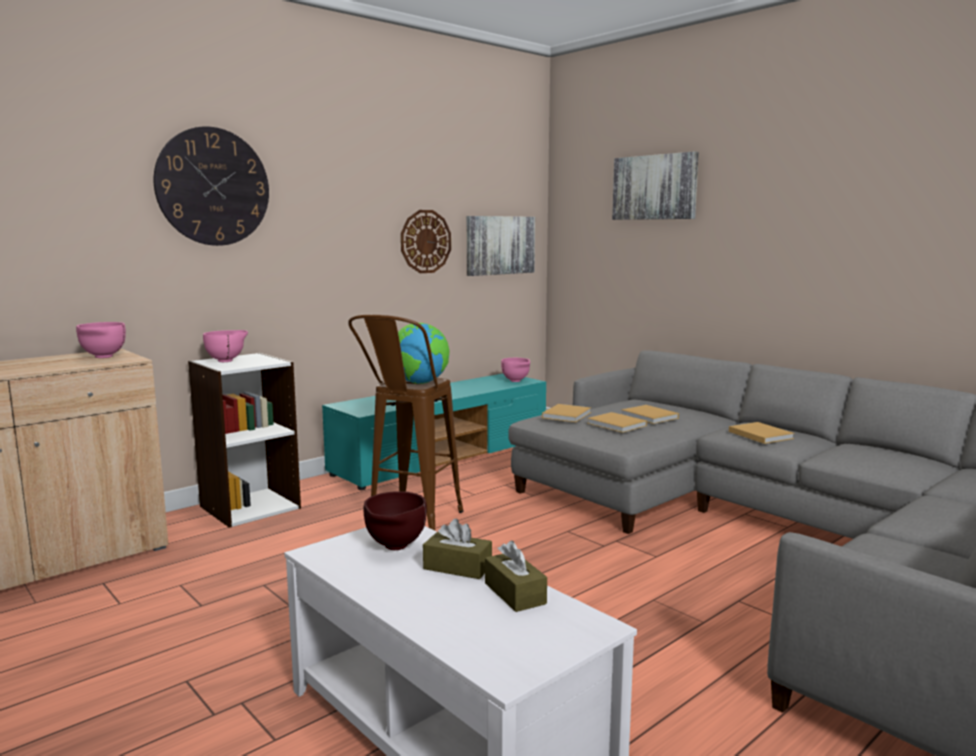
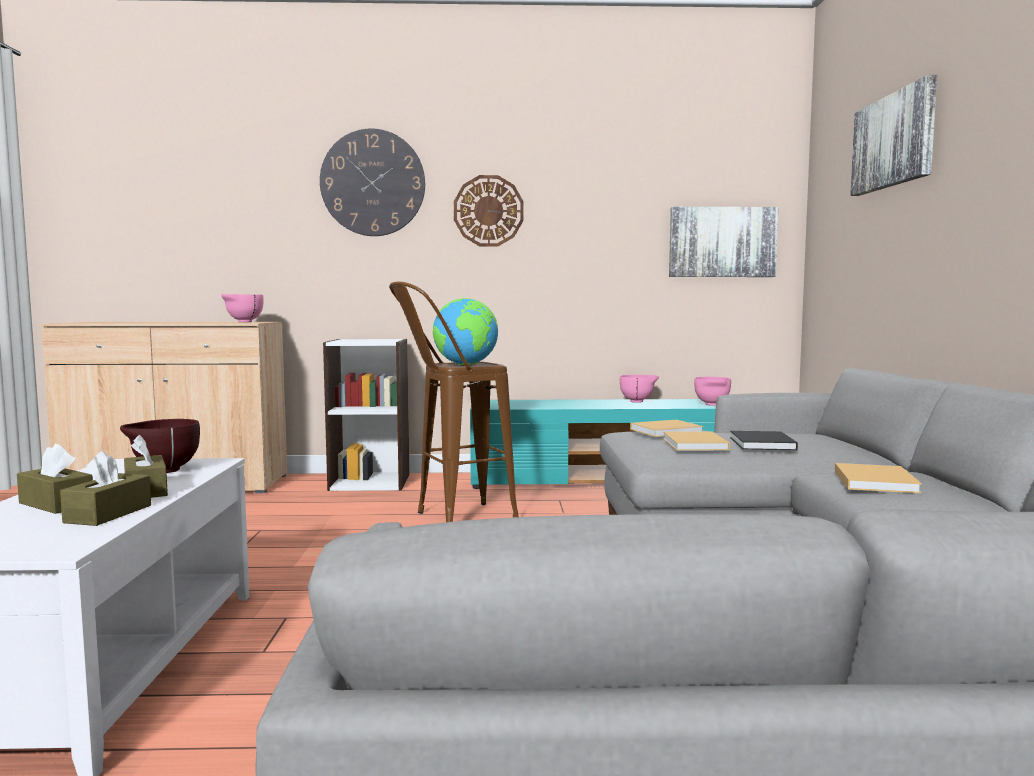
camera: 40 degrees right, 5 degrees down
(227, 361) = (360, 339): pink bowl -> pink bowl (638, 401)
(425, 241) = (611, 236): wall clock -> wall clock (488, 211)
(442, 602) = (56, 504): none -> brown tissue box
(650, 416) = (762, 444): beige book -> black book

